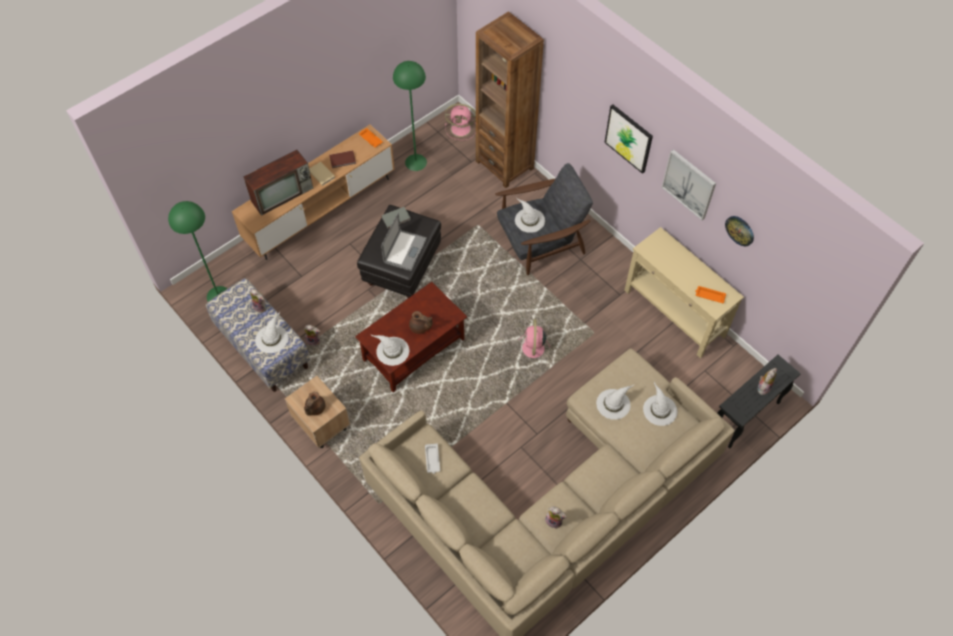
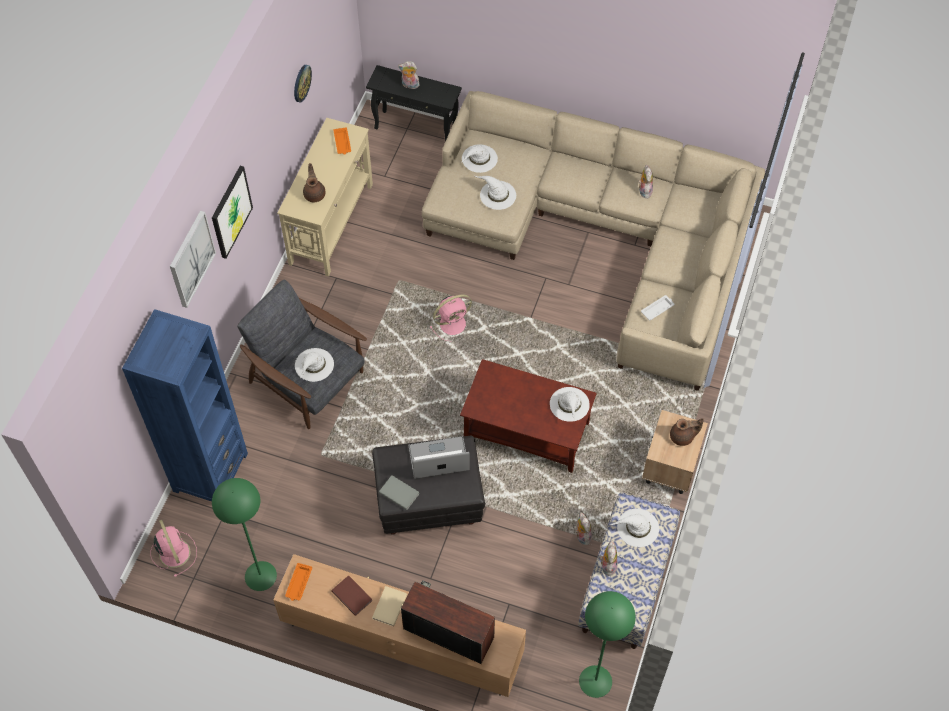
camera: 120 degrees left, 0 degrees up
(420, 327) = (524, 394): brown teapot -> brown teapot (315, 194)
(505, 164) = (210, 472): brown bookcase -> blue bookcase
(689, 184) = (270, 135): picture -> picture (191, 258)

